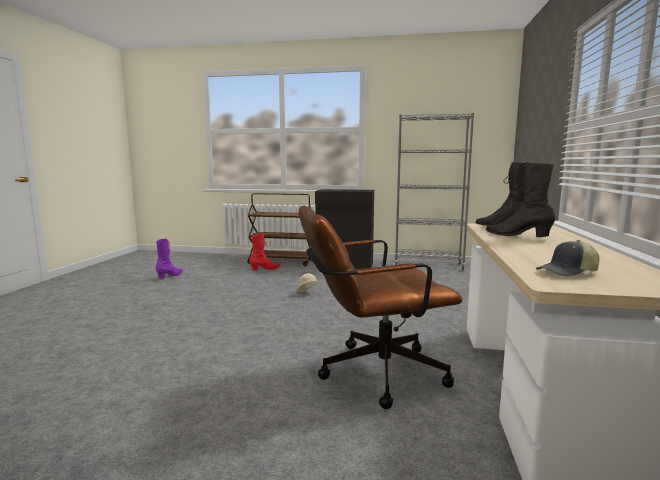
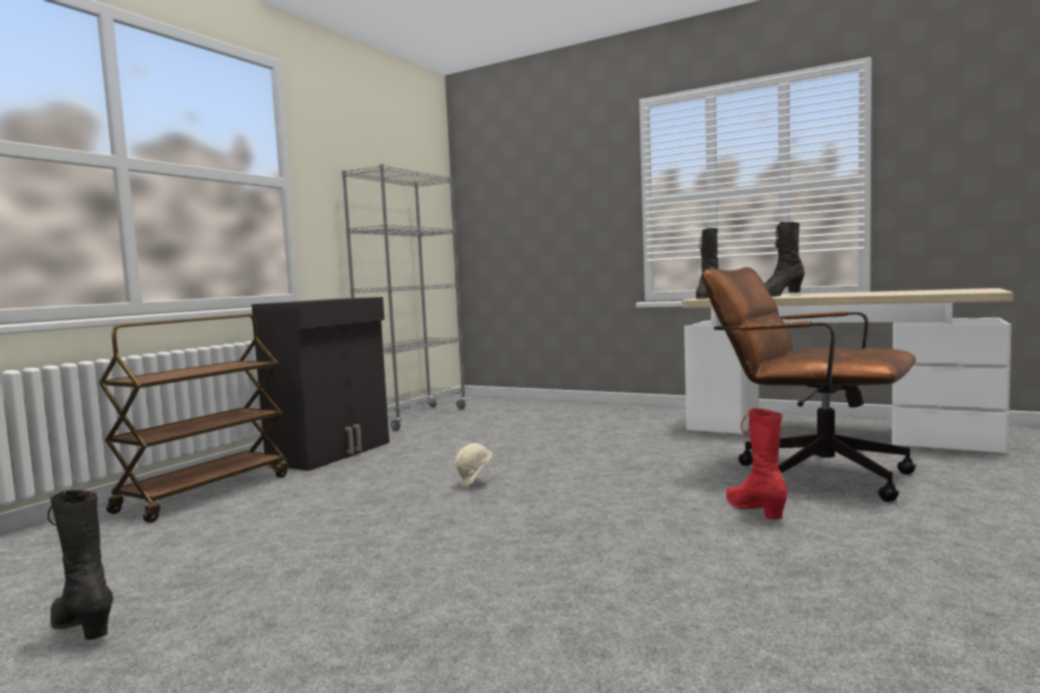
camera: 70 degrees left, 5 degrees down
(170, 276) = (82, 627): purple boot -> black boot
(265, 269) = (245, 508): red boot -> red boot (755, 510)
(371, 373) = (808, 474): brown office chair -> brown office chair turned 120 degrees clockwise
(568, 273) = (946, 291): cap -> none

